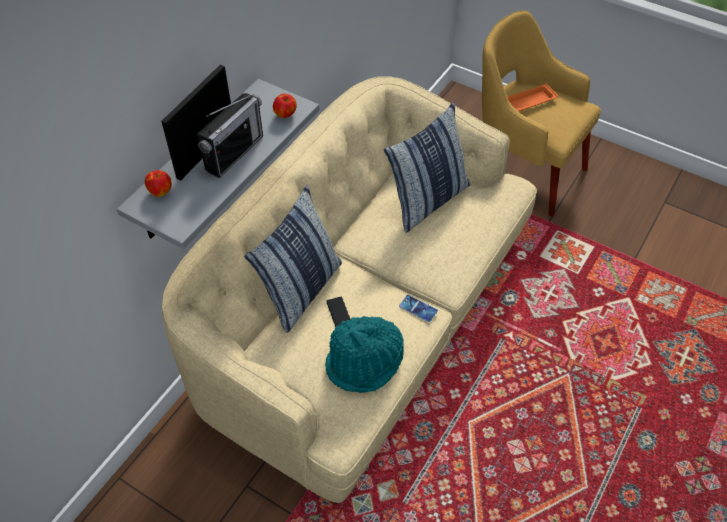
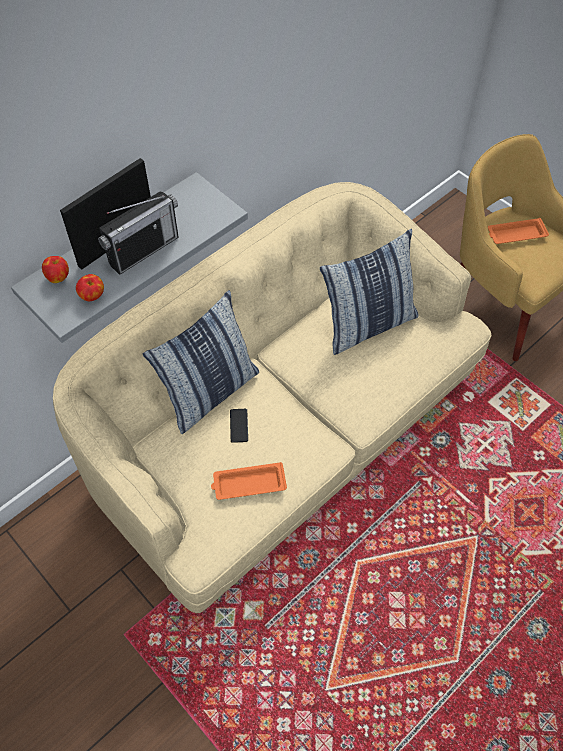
camera: 15 degrees right, 5 degrees up
(285, 114) = (209, 218): apple -> apple (92, 296)
(365, 362) = (248, 484): turquoise hat -> orange tray
(418, 308) = (321, 439): phone -> none

